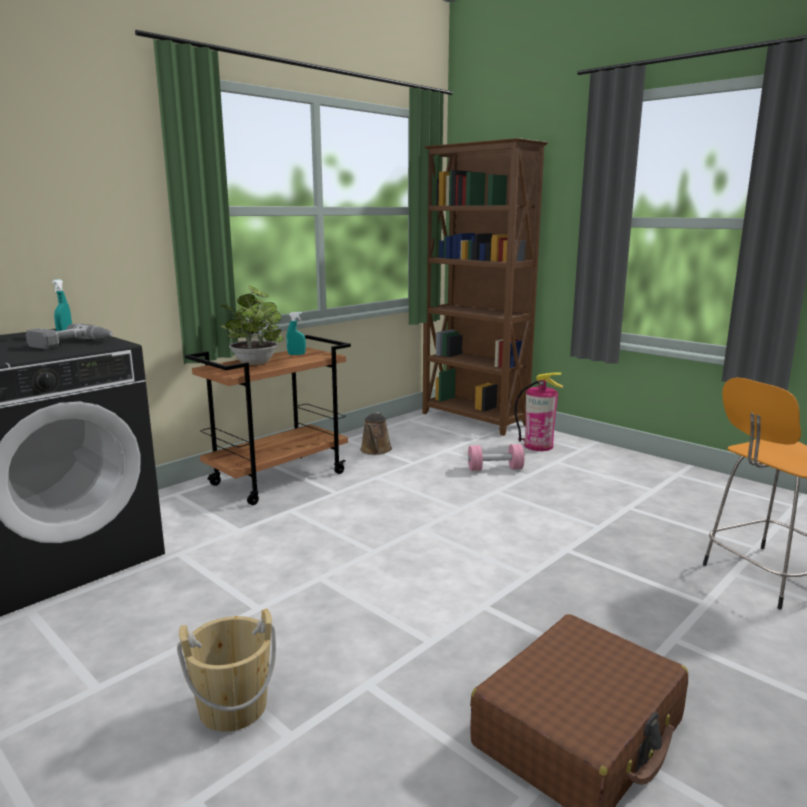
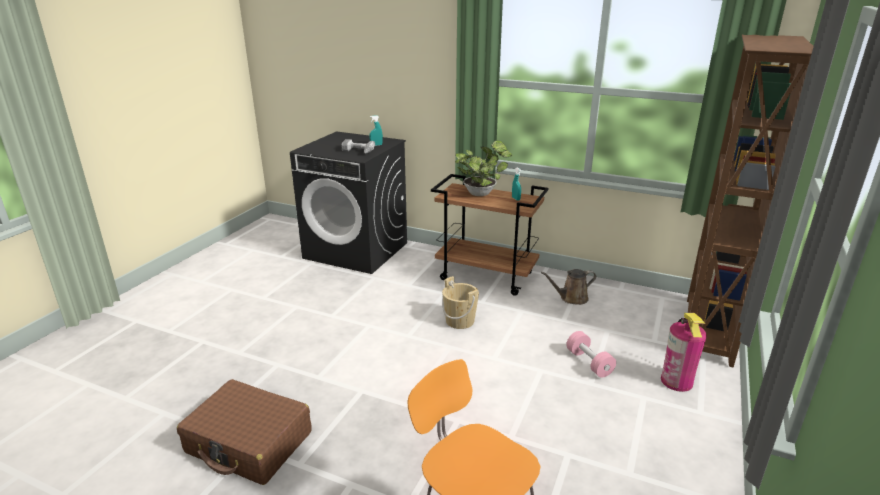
camera: 70 degrees right, 10 degrees up
(233, 707) = (255, 332): beige bucket -> beige bucket (460, 321)

